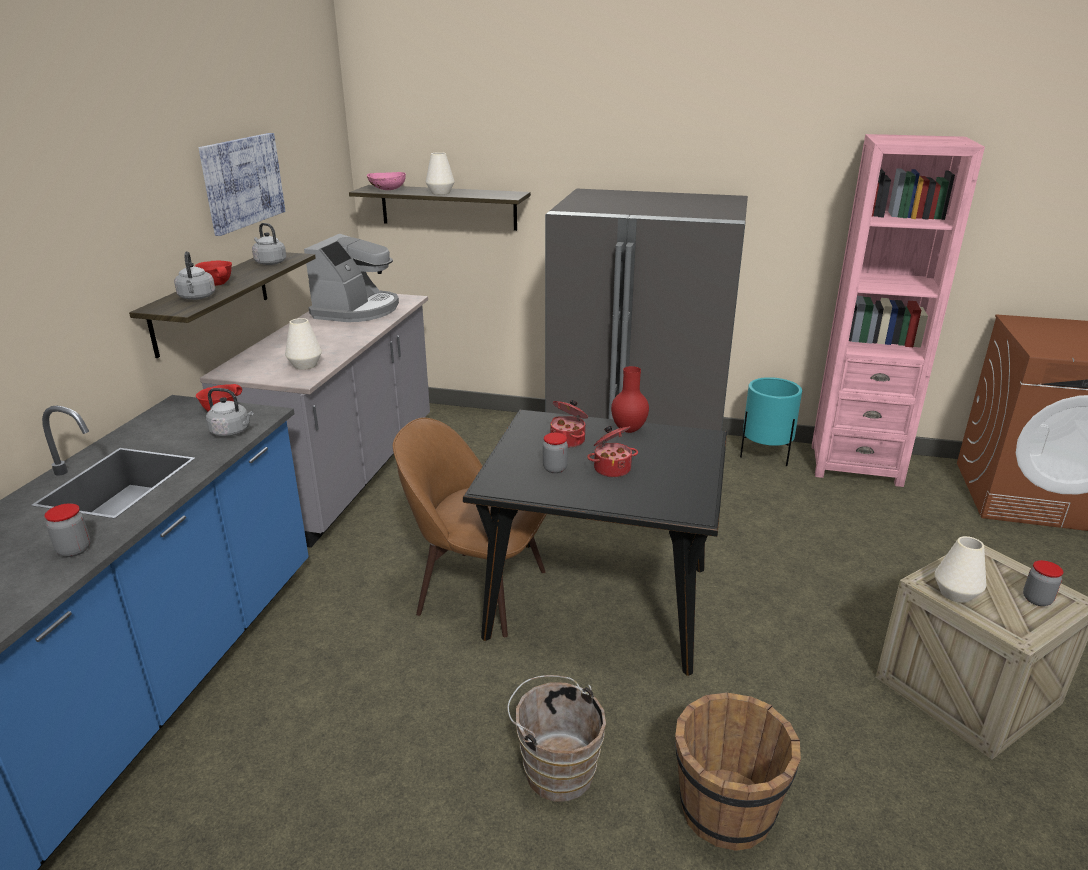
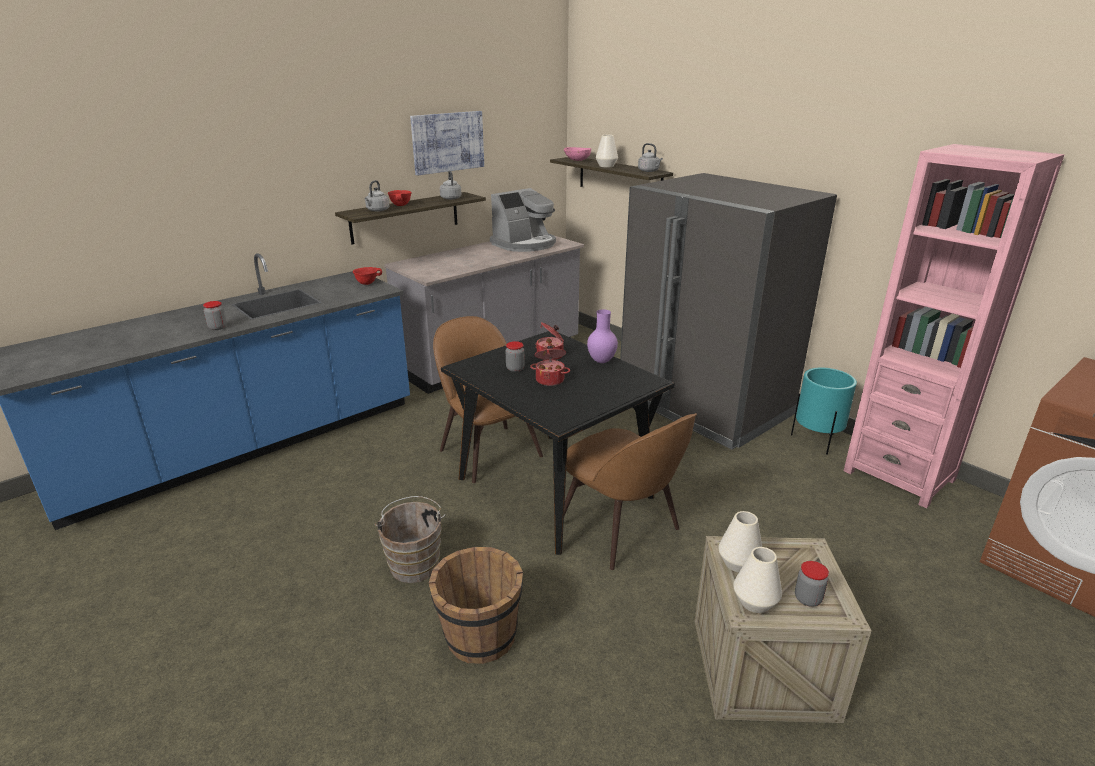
camera: 35 degrees right, 0 degrees up
(232, 432) = (356, 294): grey kettle -> grey kettle (649, 171)
(305, 365) = (444, 269): white vase -> white vase (755, 602)
(628, 430) = (601, 361): red vase -> purple vase
(715, 618) = (621, 530): none -> brown chair

